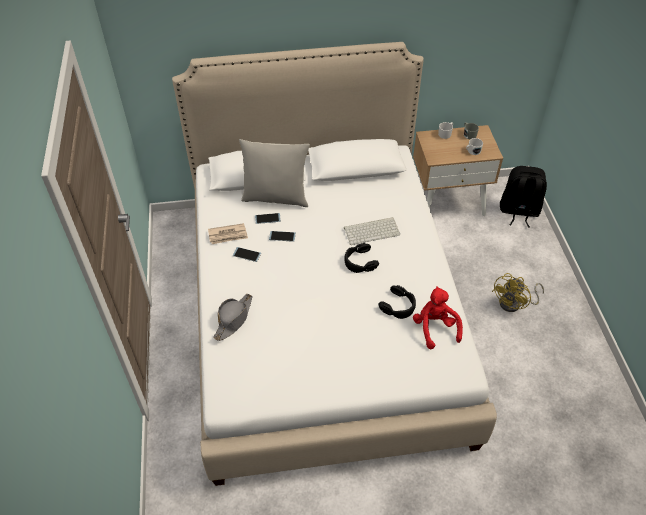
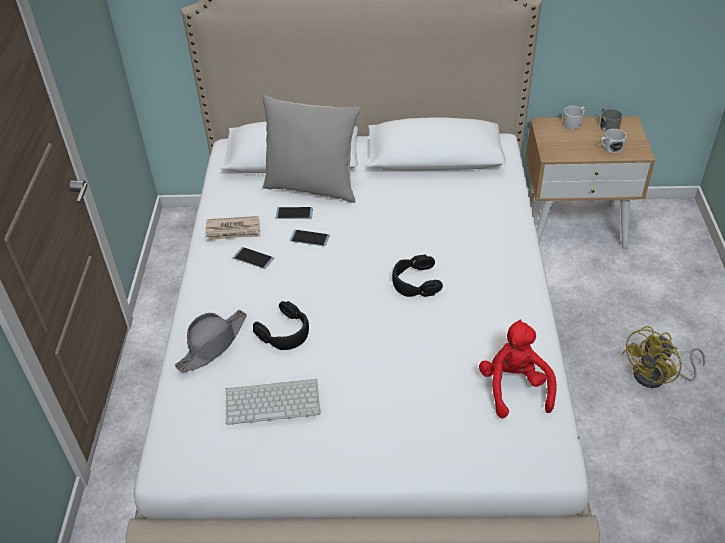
camera: 10 degrees right, 5 degrees down
(372, 230) = (442, 241): keyboard -> keyboard (273, 400)
(398, 306) = (463, 349): black headphones -> black headphones (285, 332)
(518, 211) = (677, 247): black backpack -> none

